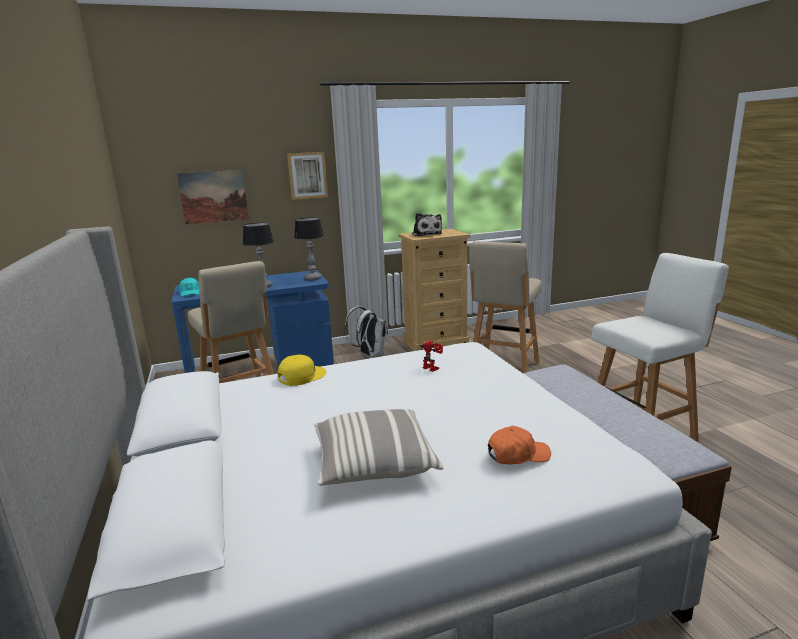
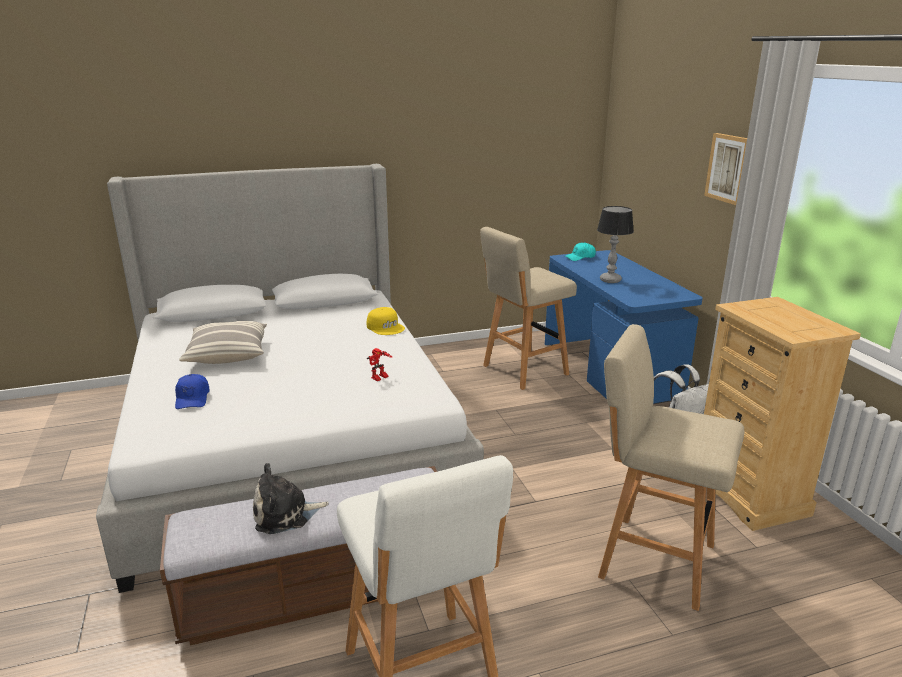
camera: 90 degrees right, 5 degrees up
(214, 196) = (652, 169): picture -> none
(313, 278) = (652, 298): table lamp -> none
(426, 234) = (775, 313): plush toy -> plush toy (285, 514)
(518, 455) = (192, 398): orange cap -> blue cap

